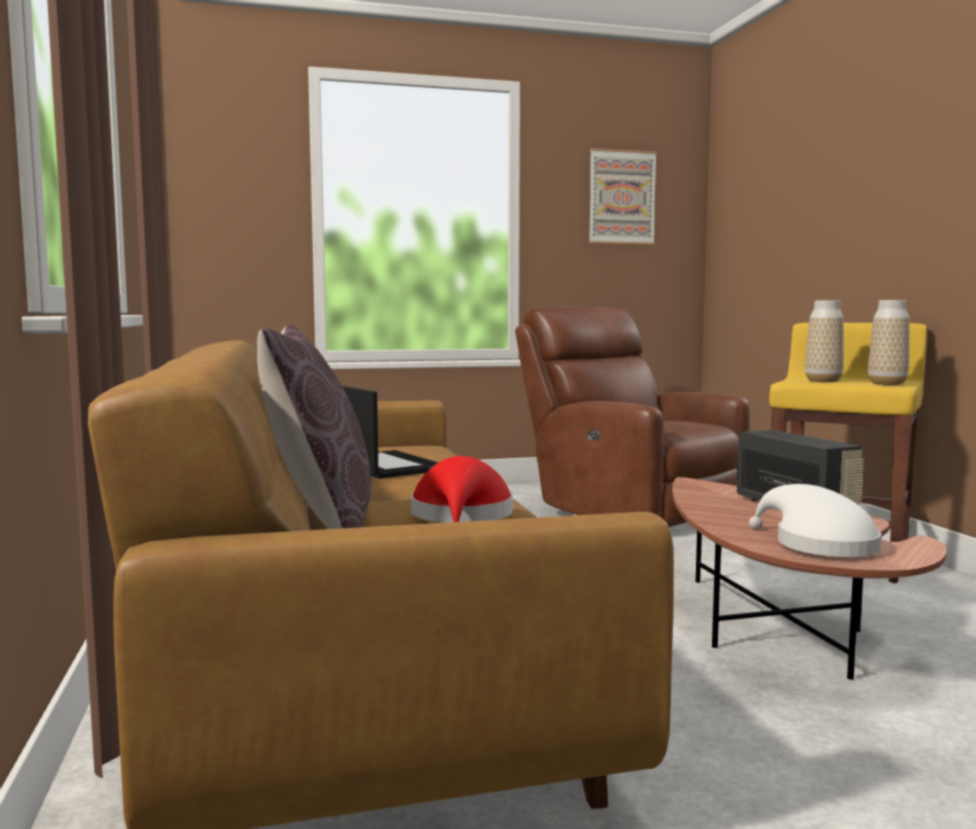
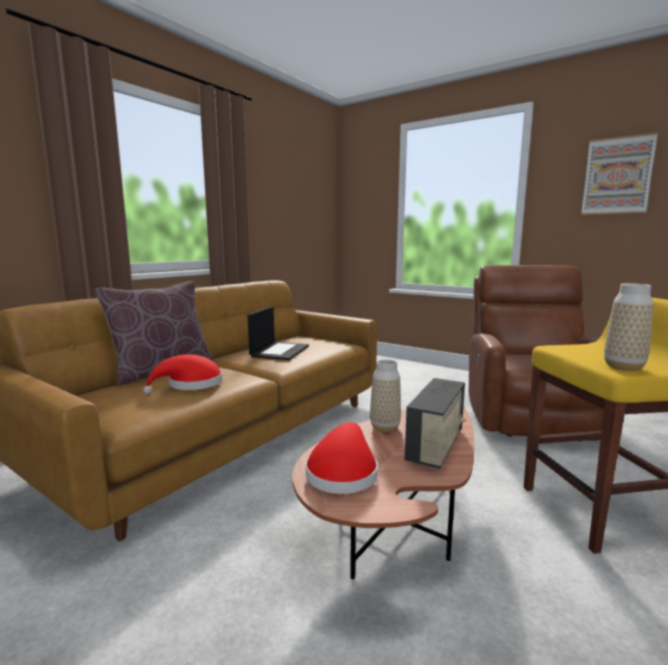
camera: 50 degrees right, 5 degrees up
(818, 545) = (342, 472): white hat -> red hat
(823, 381) = (581, 352): vase -> vase (385, 427)

